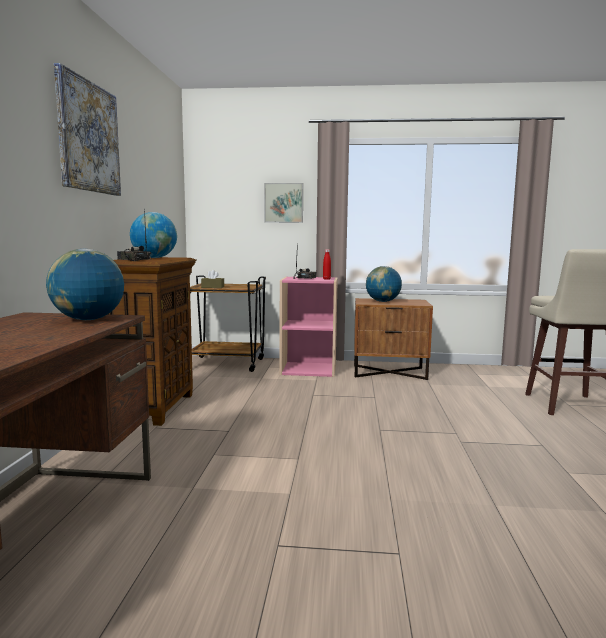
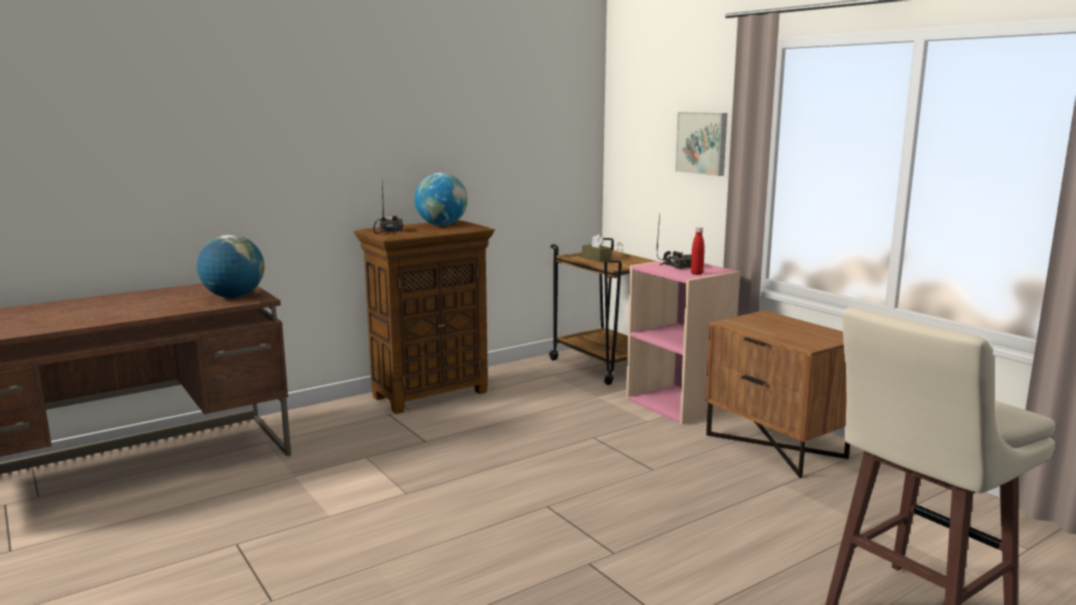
camera: 50 degrees right, 5 degrees up
(88, 137) = (363, 98): picture -> none
(383, 301) = (770, 326): globe -> none

